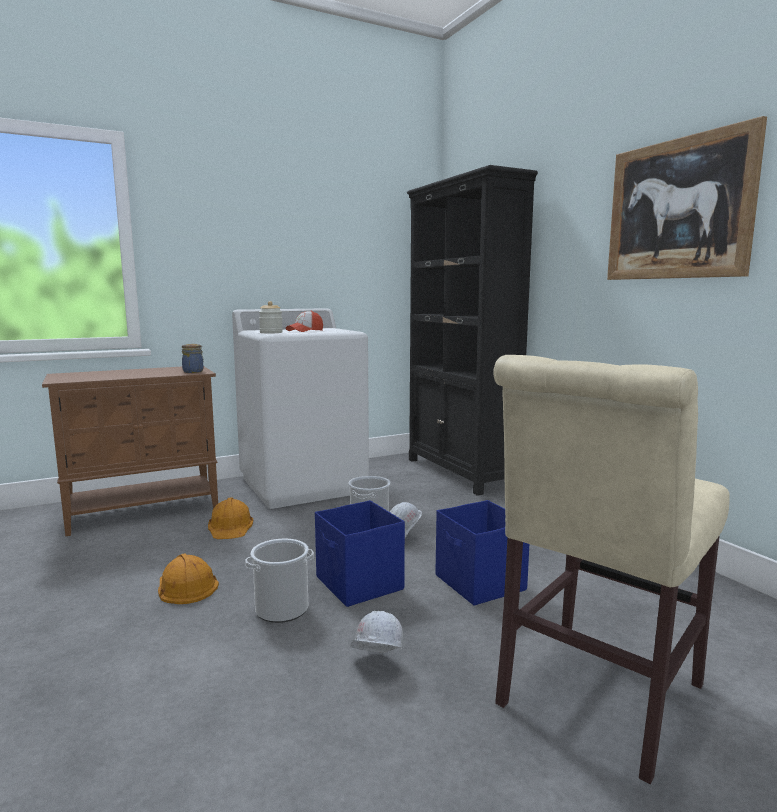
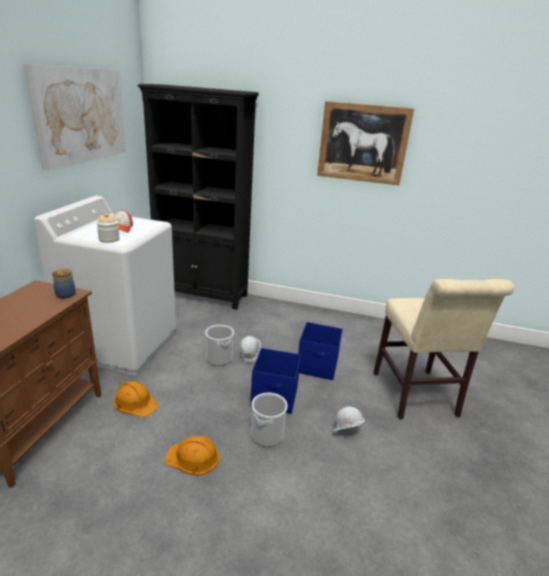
camera: 50 degrees left, 15 degrees up
(326, 222) = (81, 115): none -> picture

